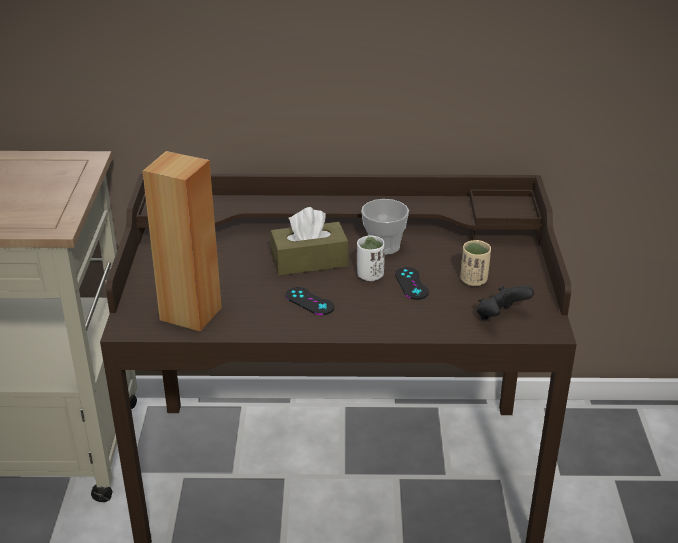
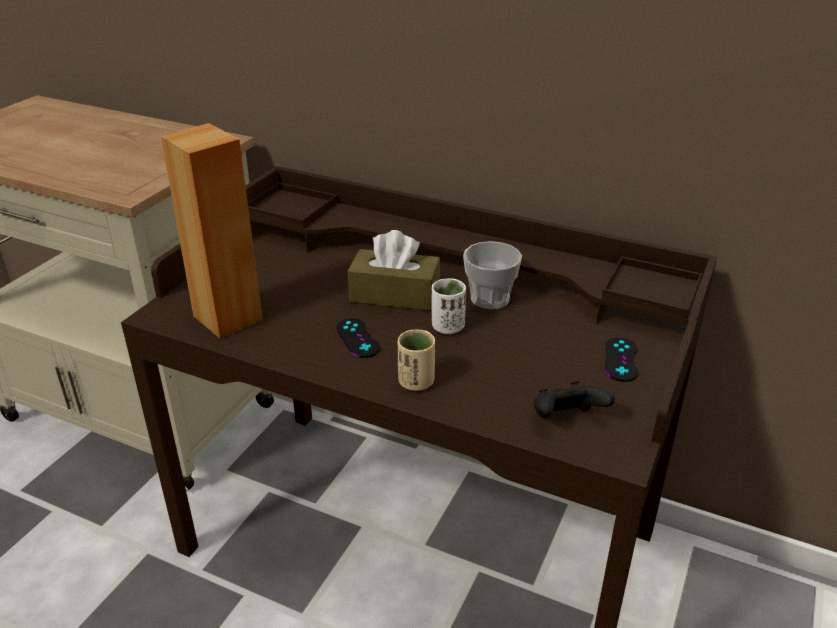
camera: 25 degrees right, 0 degrees up
(411, 283) = (487, 349): black game controller -> black game controller (621, 359)
(473, 280) = (566, 365): beige cup -> beige cup (416, 382)

